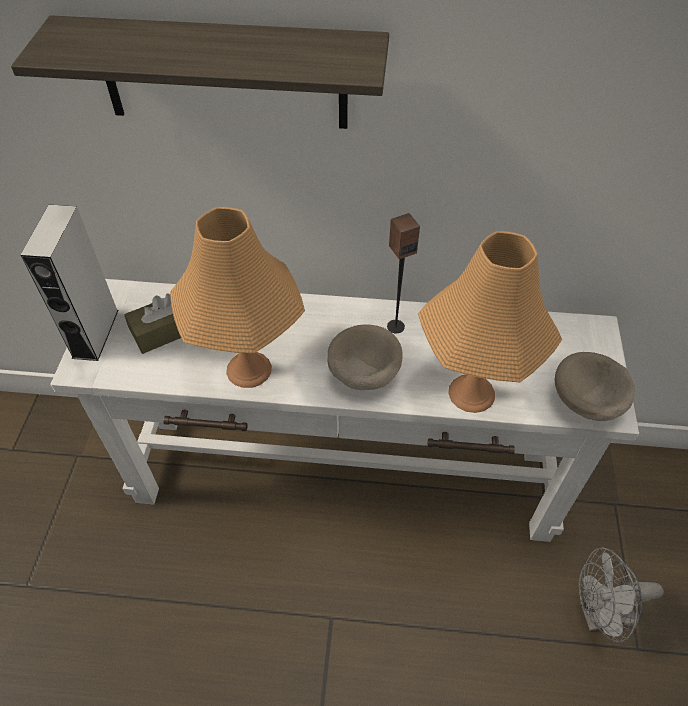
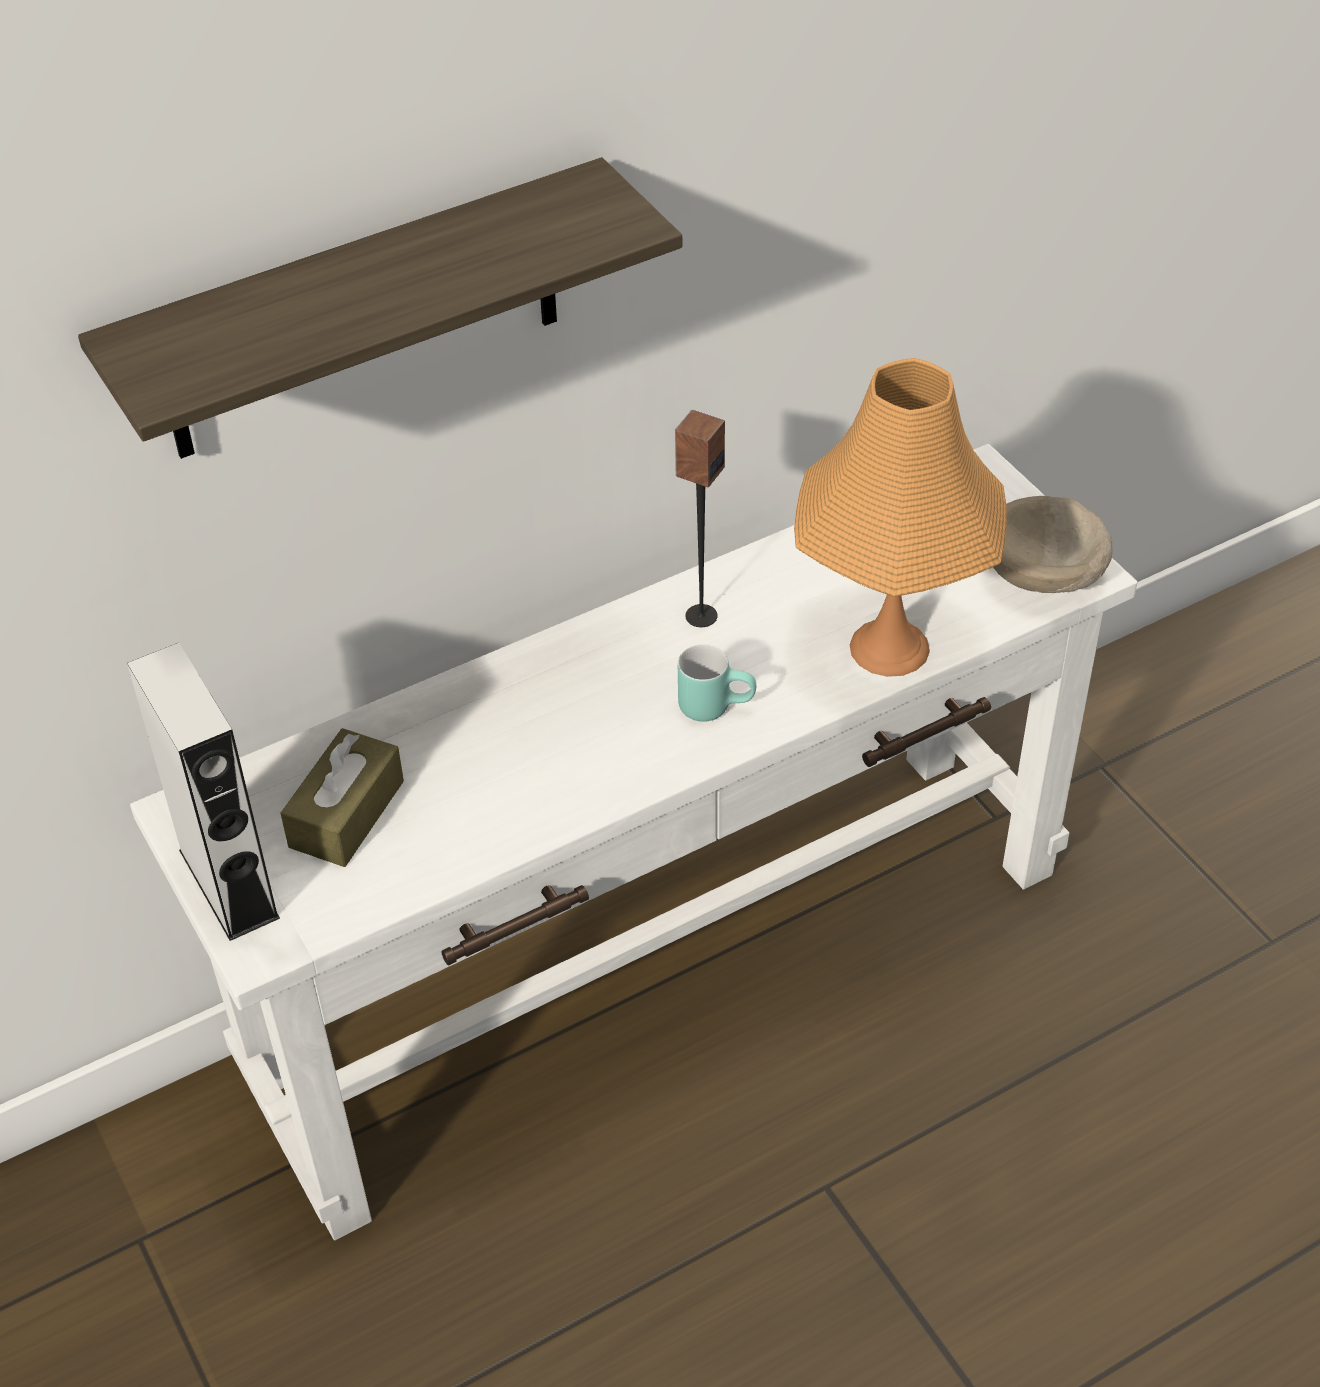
camera: 35 degrees left, 5 degrees down
(249, 369) = (541, 792): orange table lamp -> none
(363, 373) = (716, 705): beige bowl -> turquoise mug
(599, 615) = (1192, 932): grey fan -> none

